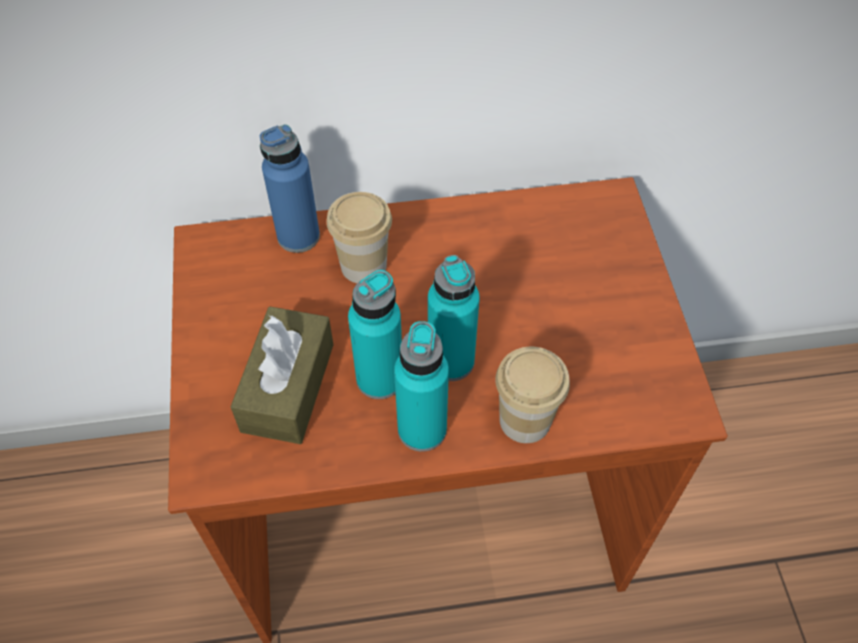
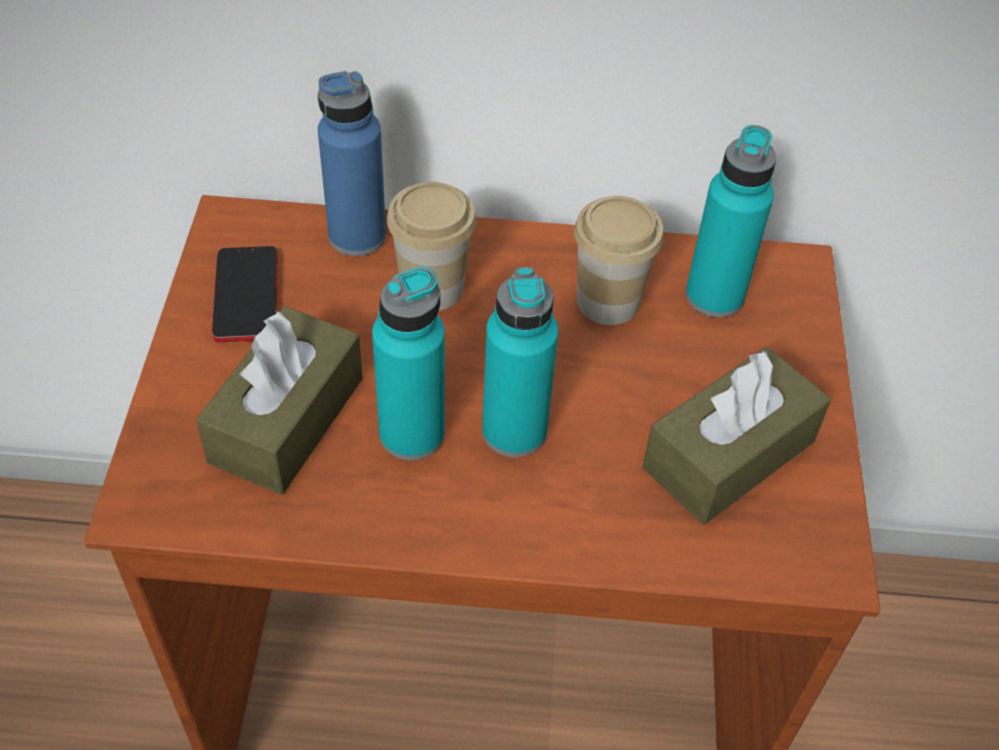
camera: 10 degrees right, 5 degrees down
(231, 298) = (246, 295): none -> phone
(422, 429) = (450, 510): turquoise bottle -> turquoise bottle (714, 296)
(525, 420) = (595, 527): cup -> cup (608, 301)
(601, 347) = (728, 454): none -> brown tissue box

